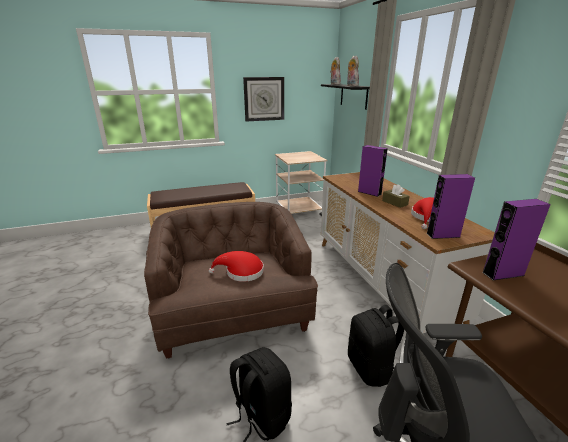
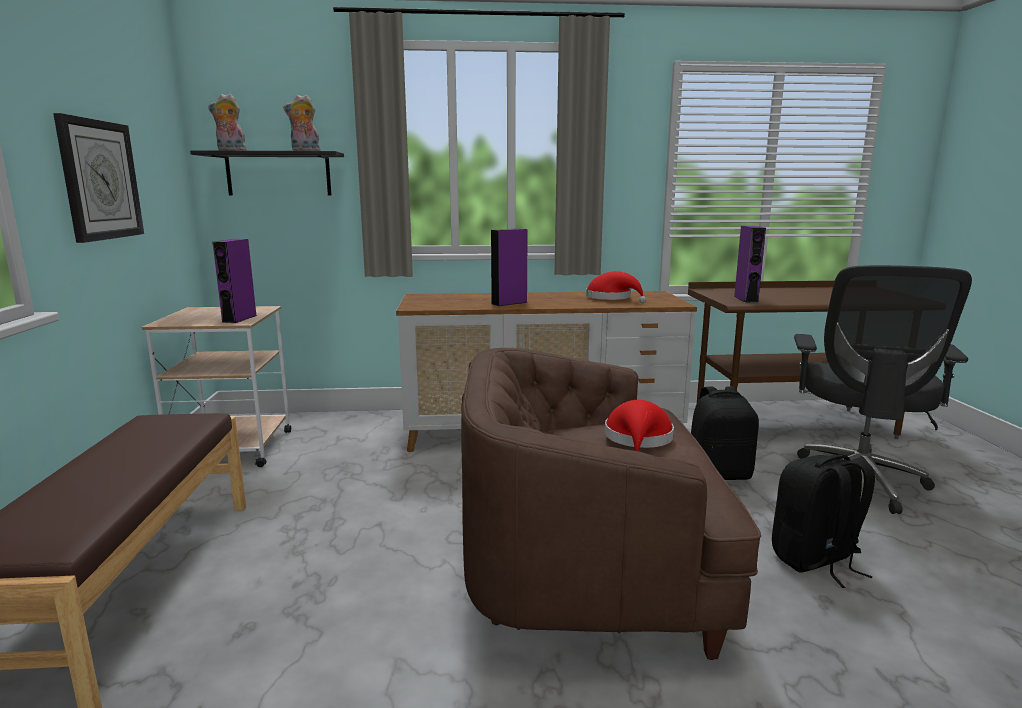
camera: 75 degrees left, 10 degrees down
(394, 203) = (556, 300): brown tissue box -> none
(443, 235) = (660, 301): purple speaker -> purple speaker (239, 319)

